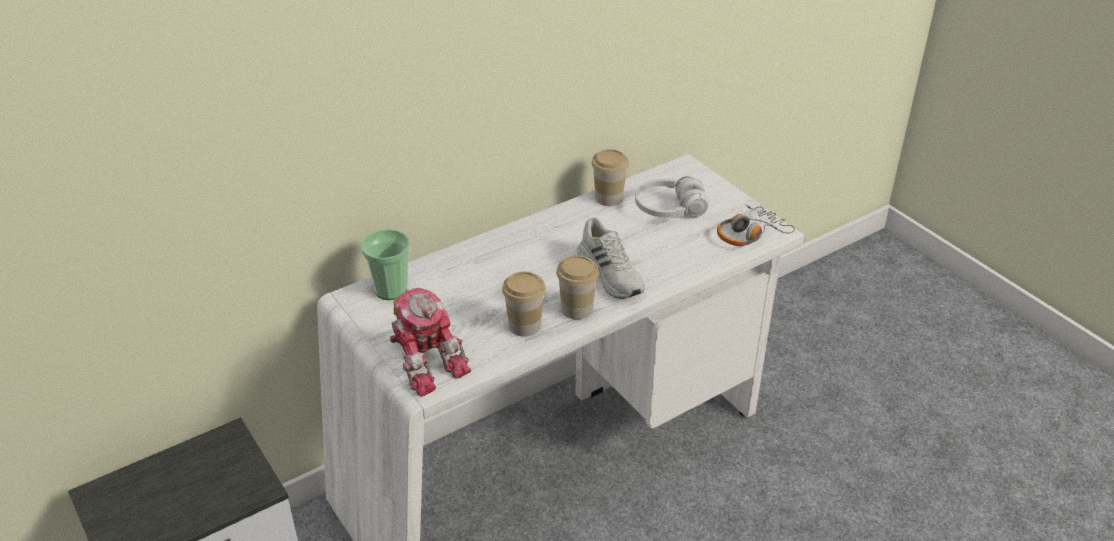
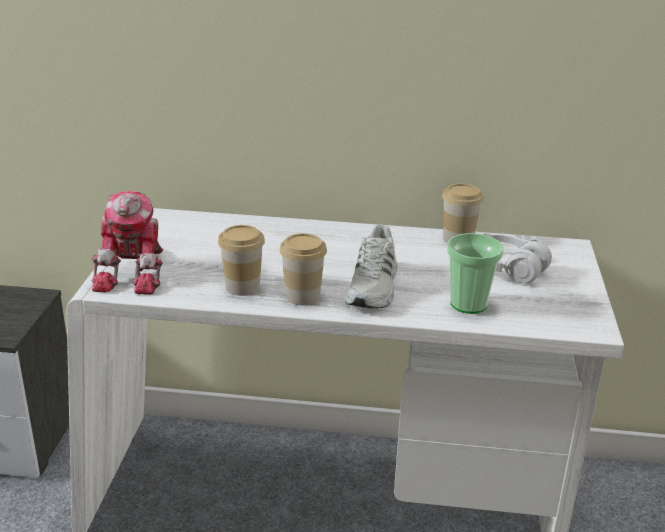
camera: 40 degrees right, 10 degrees down
(391, 290) = (189, 223): cup -> cup (468, 304)
(750, 234) = (559, 318): headphones -> none

